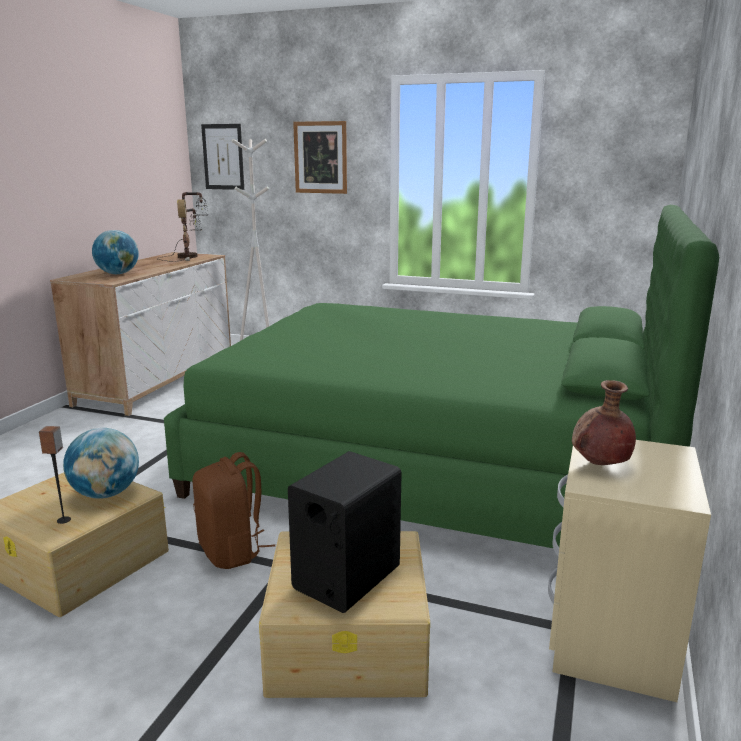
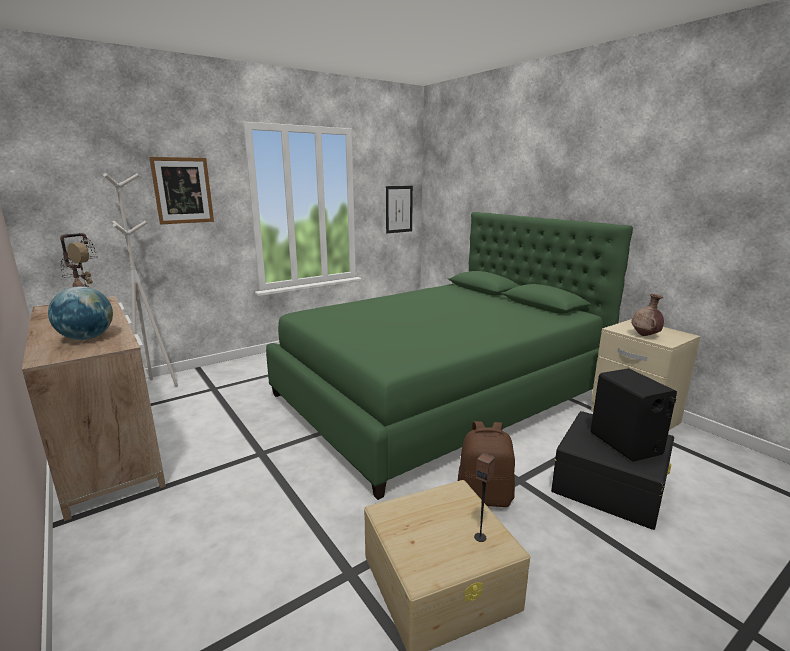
camera: 55 degrees left, 0 degrees up
(106, 494) = (446, 506): globe -> none
(223, 157) = (56, 192): picture -> picture (399, 209)
(349, 640) = (610, 483): beige storage box -> black storage box

